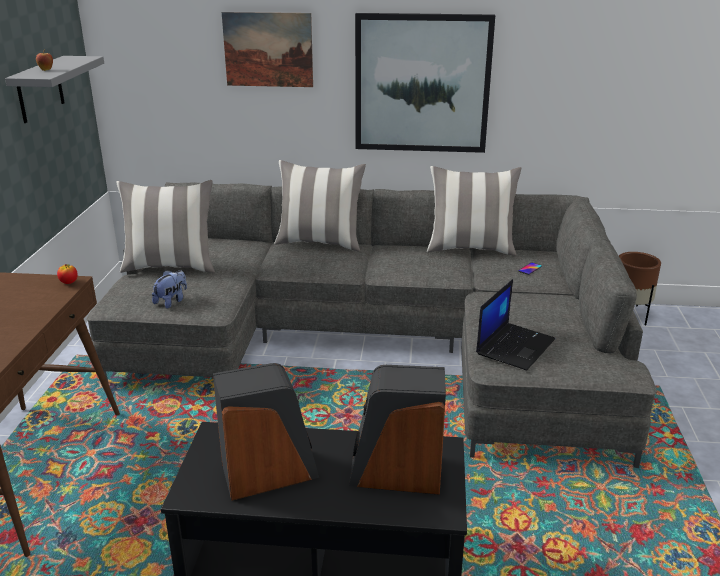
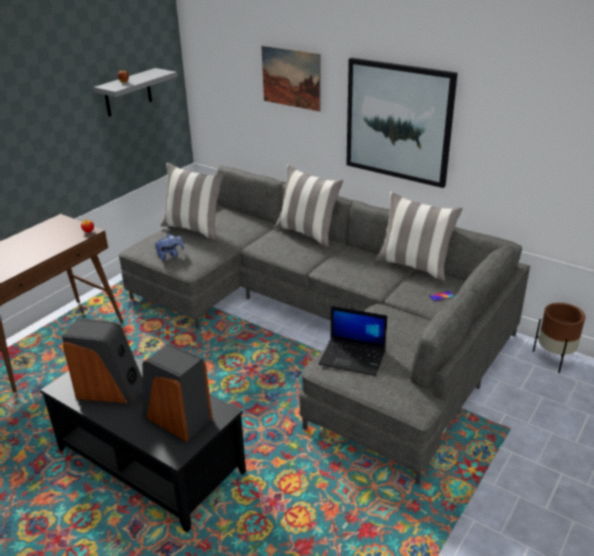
camera: 30 degrees right, 5 degrees up
(515, 346) = (353, 357): laptop -> laptop turned 45 degrees clockwise

